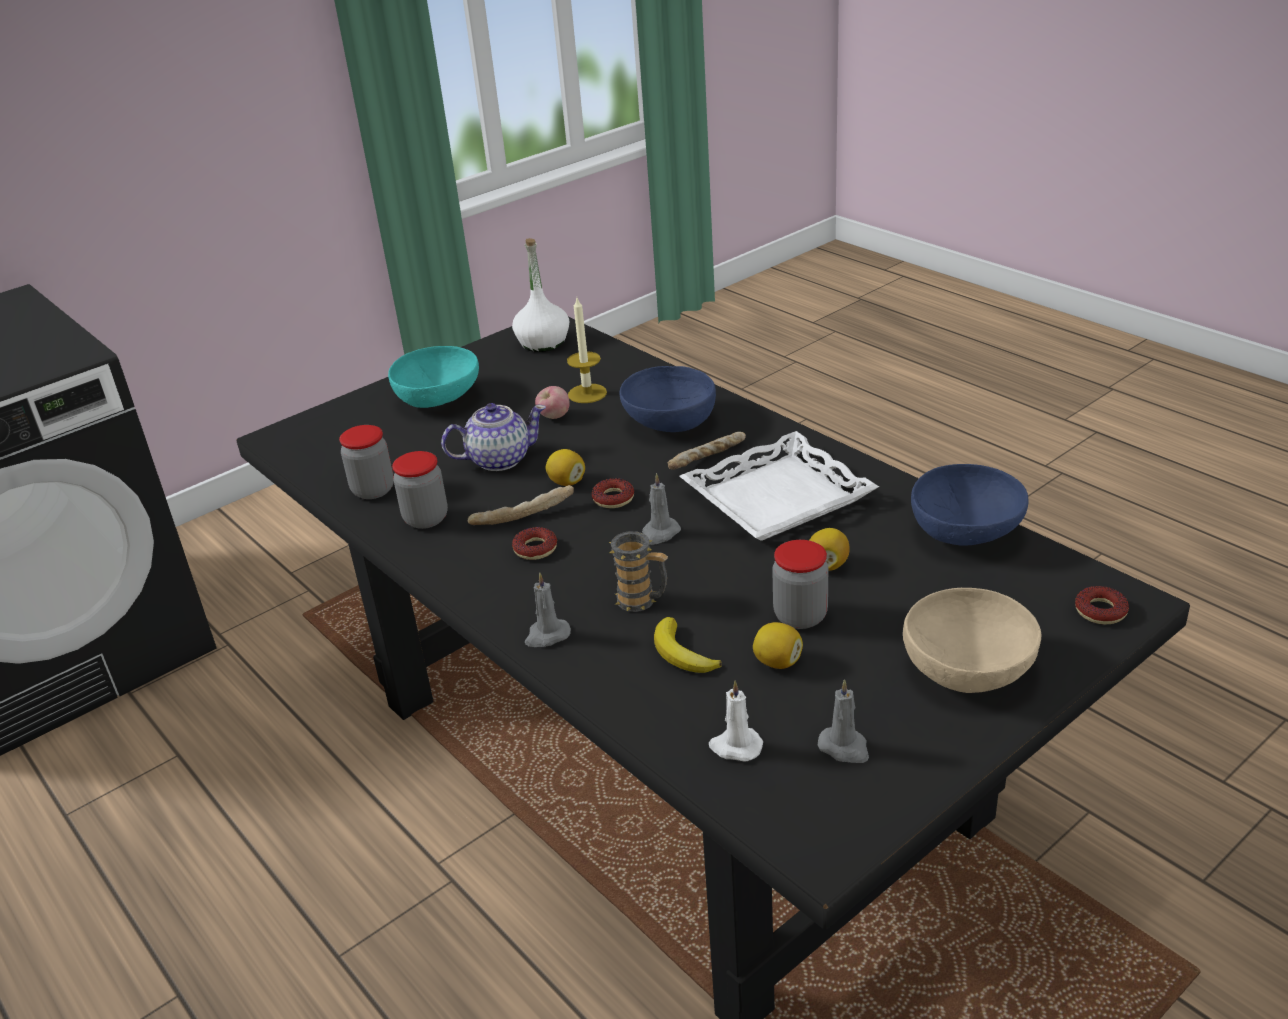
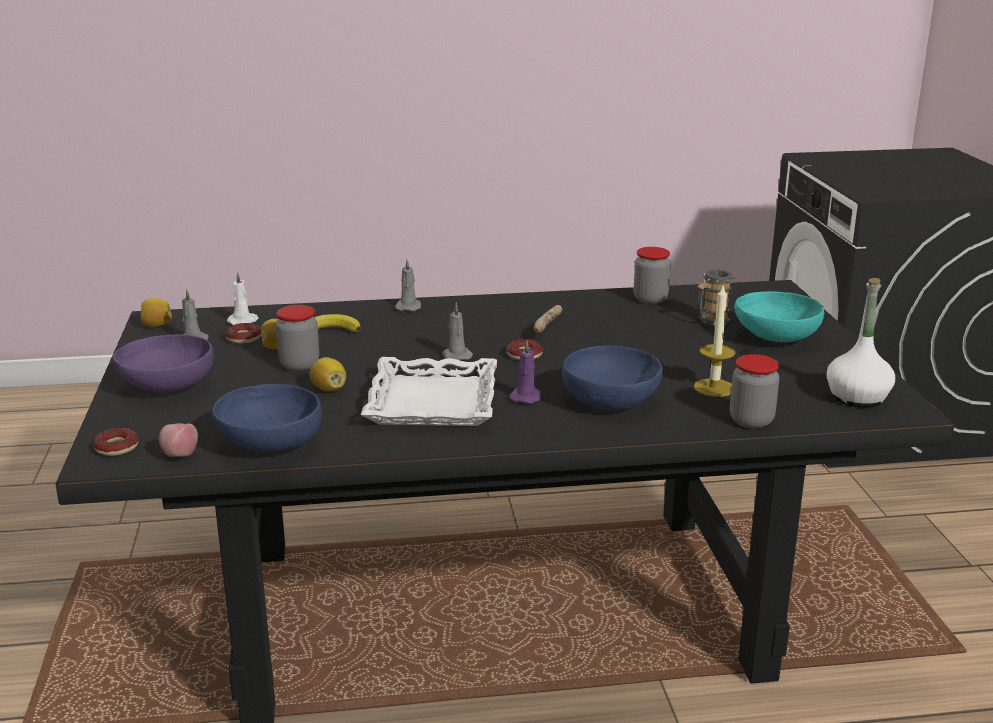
camera: 120 degrees right, 10 degrees down
(426, 519) = (588, 305): jar -> jar (751, 421)
(498, 459) = (639, 336): teapot -> none
(535, 549) = (501, 322): donut -> donut (243, 338)
(554, 417) = (685, 367): apple -> apple (180, 455)
(566, 482) = (571, 347): lemon -> lemon (157, 325)
(642, 601) = (394, 333): mug -> mug (710, 322)
(708, 460) = (526, 397): bread -> purple candle
(969, 670) = (167, 388): beige bowl -> purple bowl

